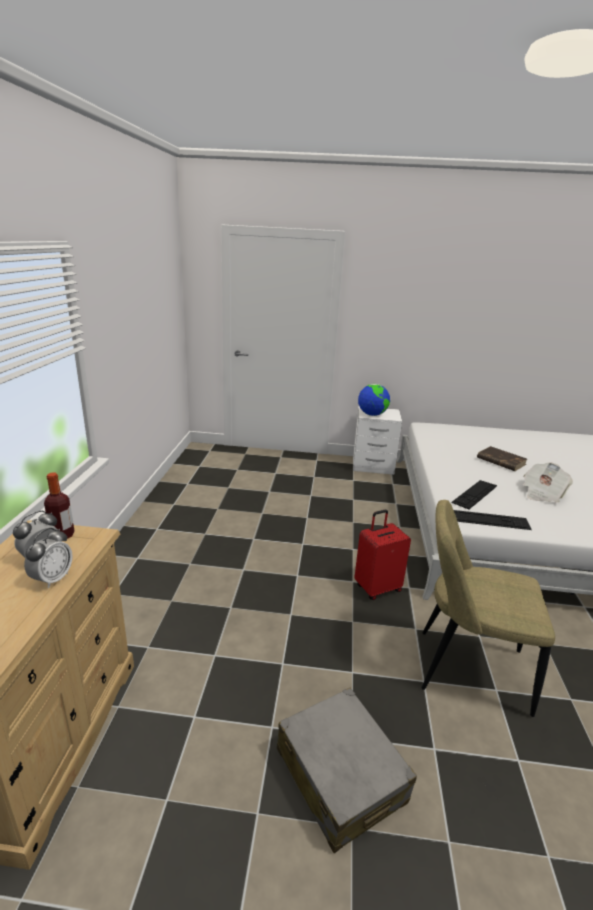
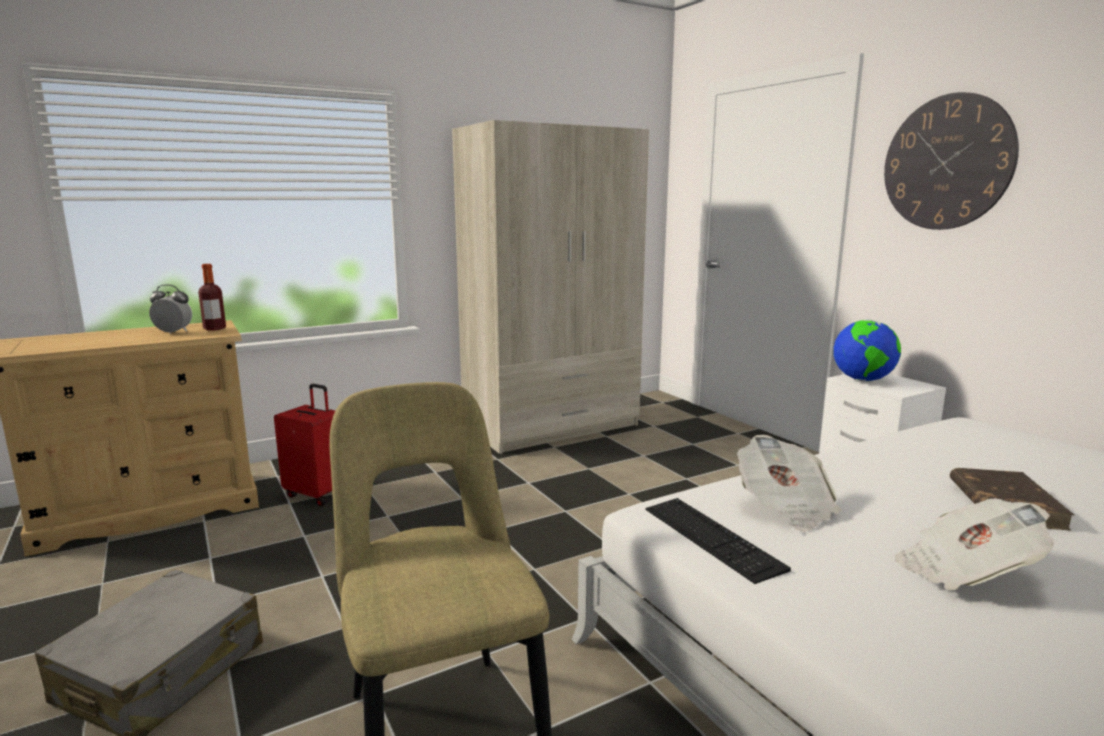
camera: 55 degrees right, 10 degrees down
(52, 579) = (145, 339): alarm clock -> none
(186, 495) = (552, 426): none -> beige wardrobe
(377, 588) = (545, 591): red suitcase -> red suitcase (317, 494)
(396, 300) = (947, 162): none -> wall clock
(474, 494) = (785, 507): keyboard -> newspaper

